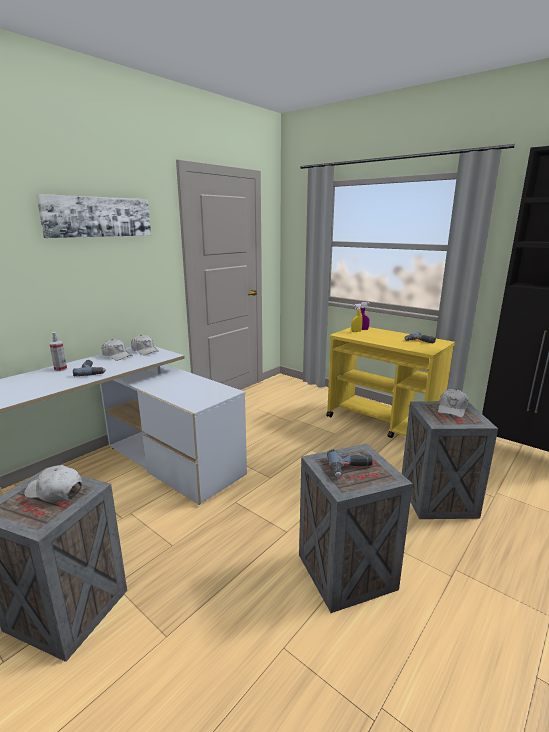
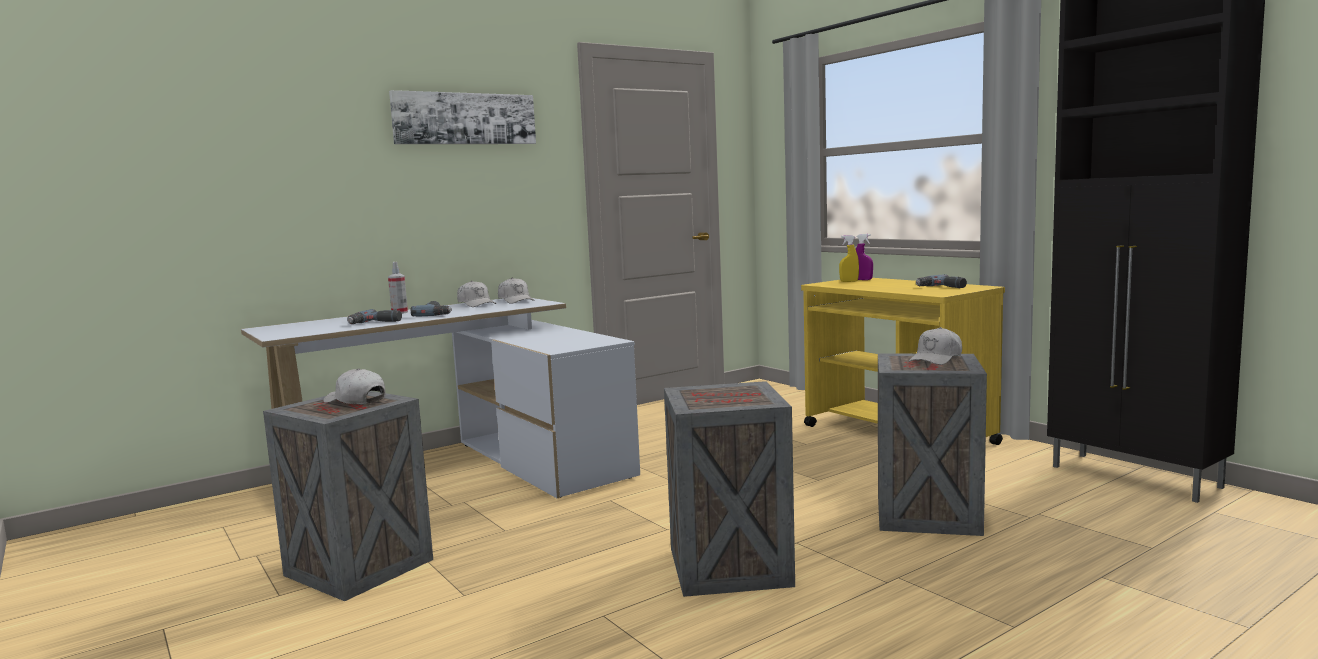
camera: 15 degrees right, 10 degrees down
(350, 469) = (719, 396): power drill -> power drill (375, 323)

